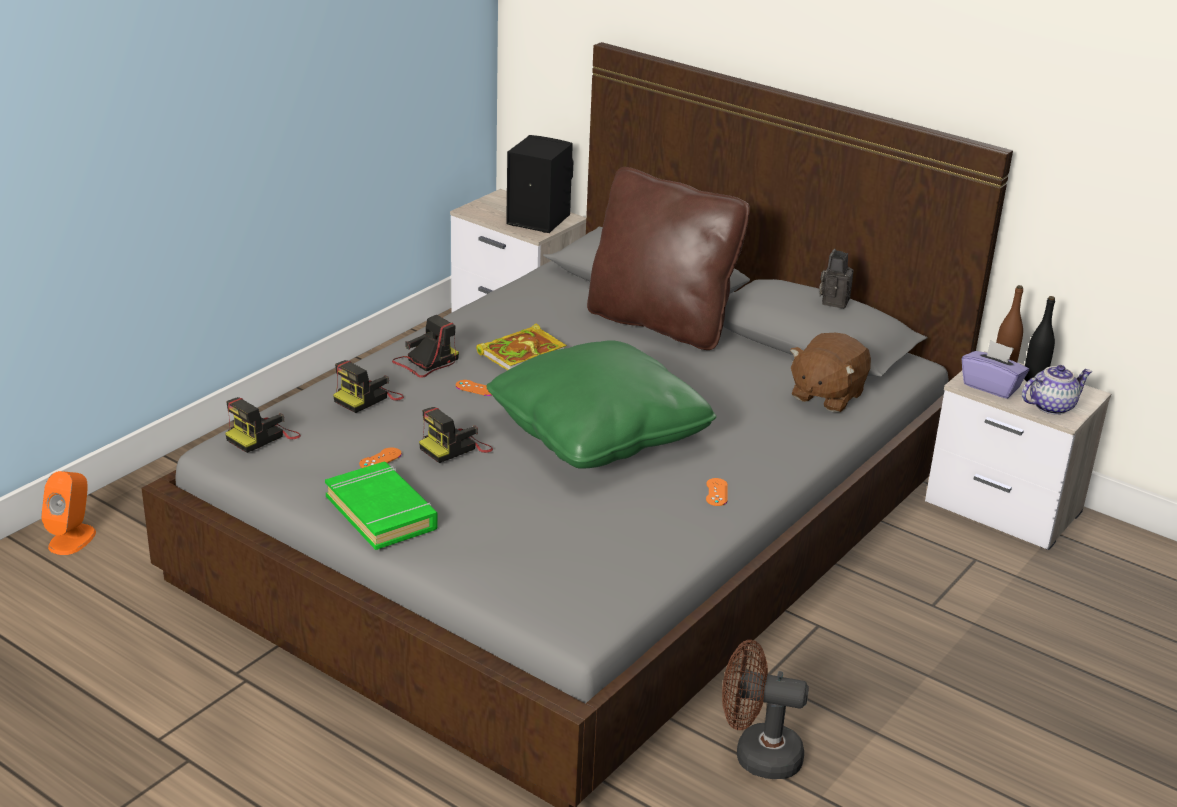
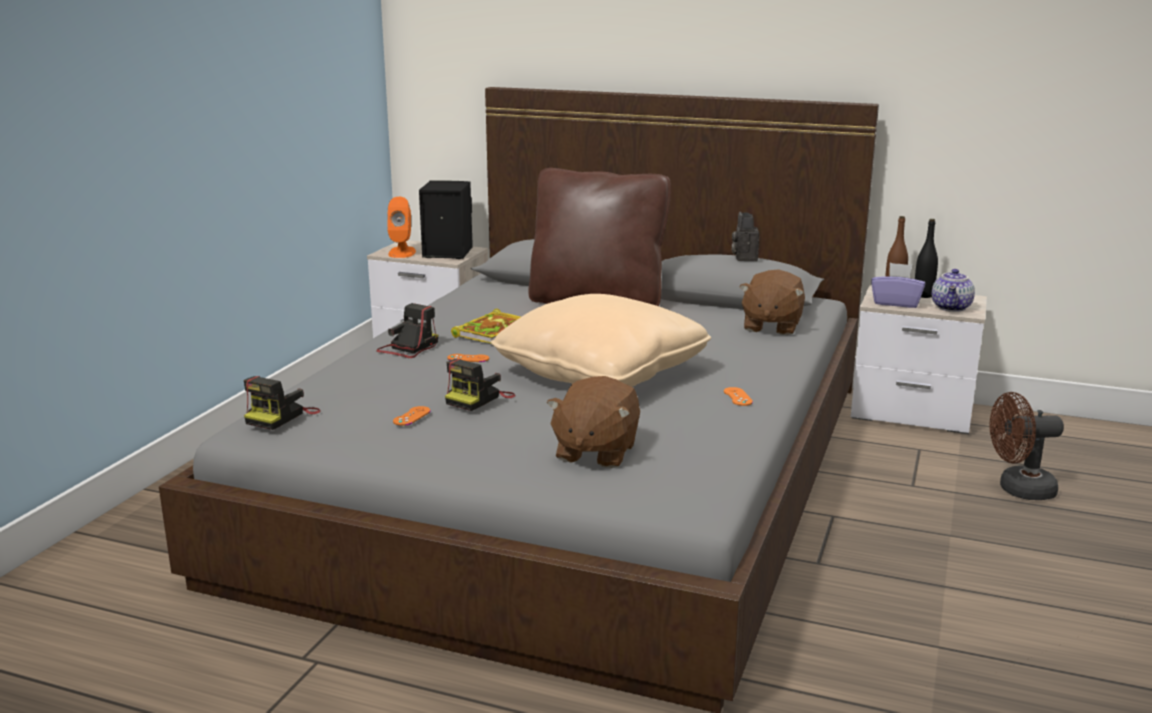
camera: 15 degrees left, 10 degrees down
(72, 539) = (70, 572): orange speaker -> orange speaker (402, 252)
(368, 398) = (370, 376): camera -> none
(382, 512) = (439, 455): green book -> none
(528, 537) = (595, 452): none -> brown plush toy
(598, 433) = (601, 373): green pillow -> beige pillow
(757, 755) = (857, 625): brown fan -> brown fan (1018, 490)
(1051, 406) = (952, 308): teapot -> teapot turned 150 degrees clockwise

